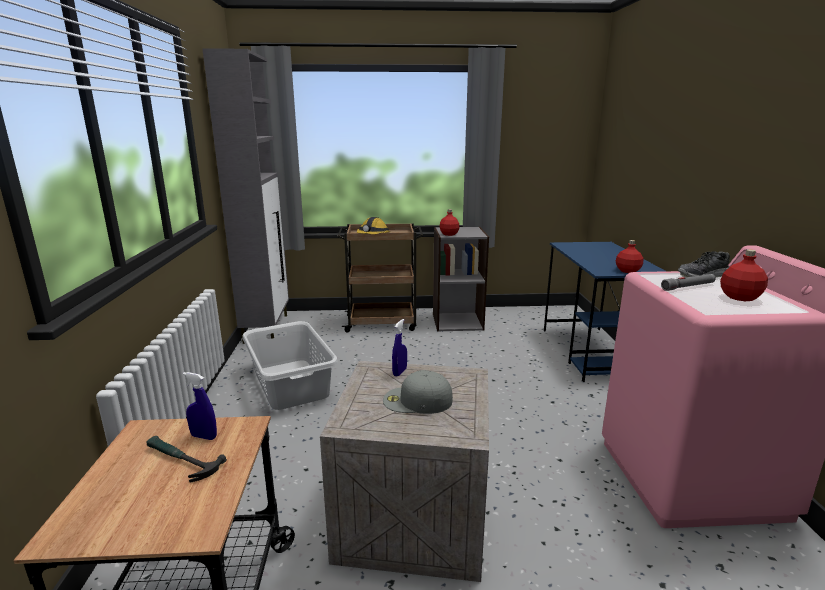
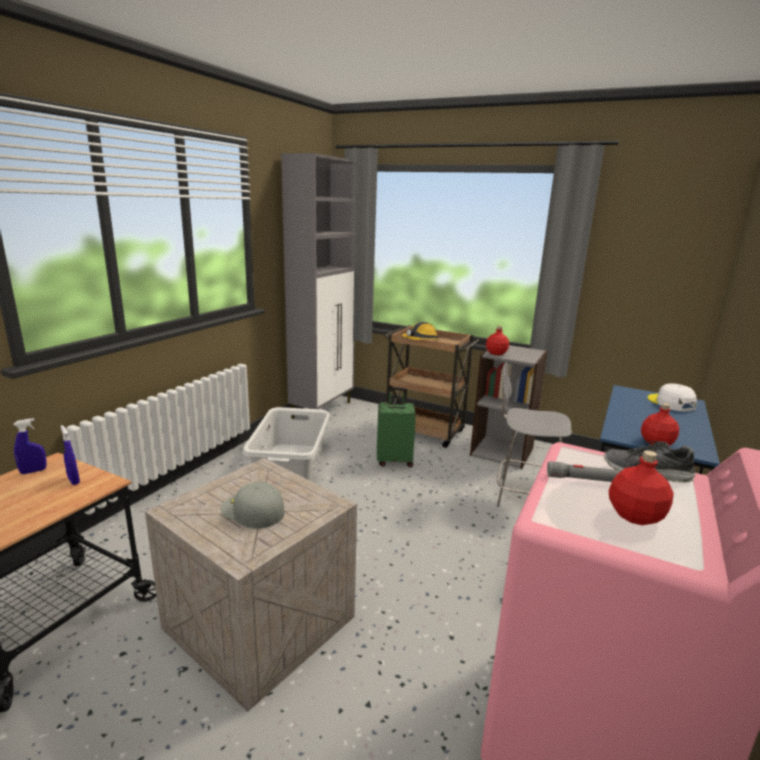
camera: 30 degrees right, 0 degrees up
(180, 460) = (38, 492): hammer -> none
(382, 352) = (394, 460): none -> green suitcase
(399, 372) = (277, 479): blue spray bottle -> blue spray bottle (33, 471)
(506, 349) = (524, 496): none -> grey stool
(598, 246) = (670, 403): none -> white cap

